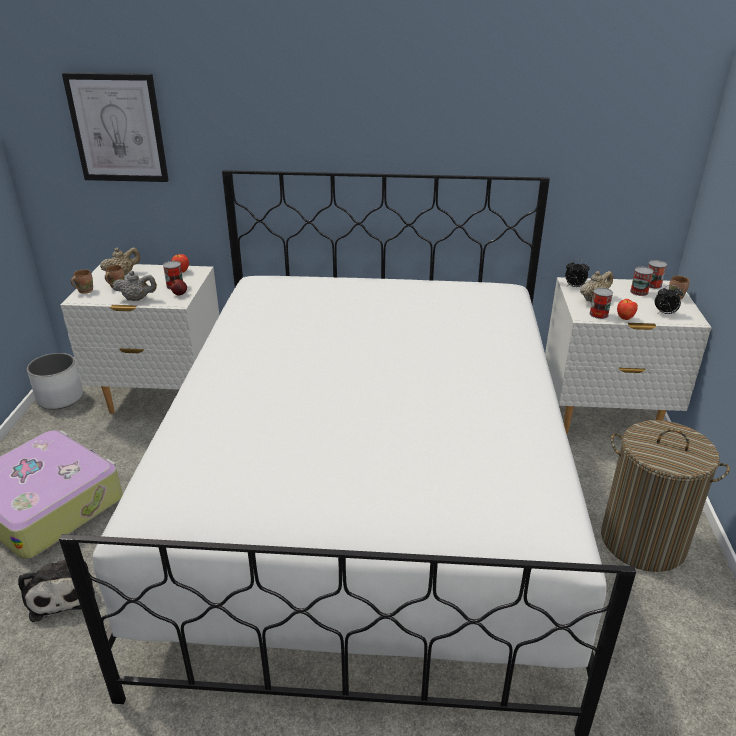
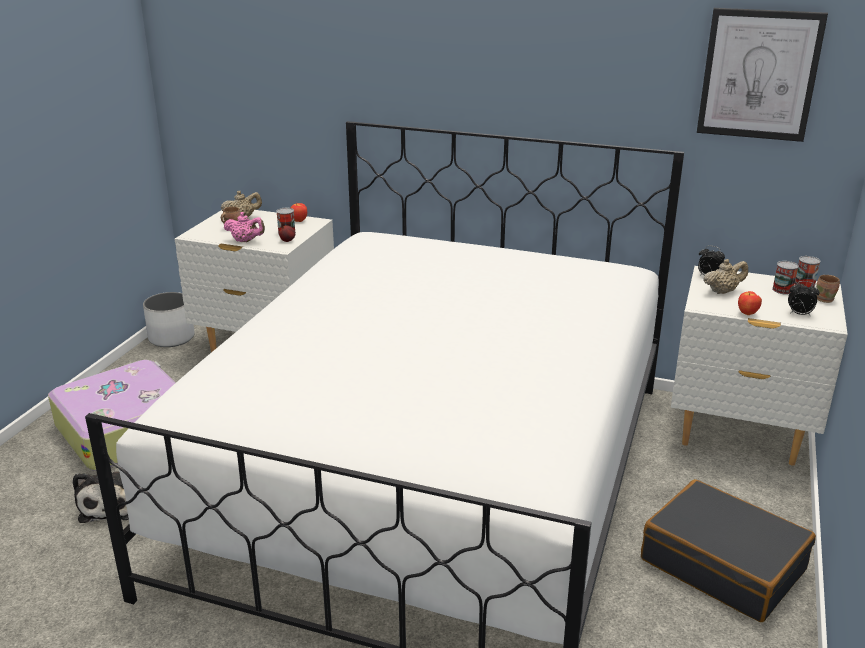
camera: 15 degrees right, 5 degrees down
(84, 291) = (201, 229): brown mug -> none
(118, 128) = (254, 74): picture -> picture (759, 75)
(137, 299) = (246, 241): grey teapot -> pink teapot
(598, 314) = (719, 306): can -> none
(642, 541) = (723, 564): laundry basket -> black suitcase

